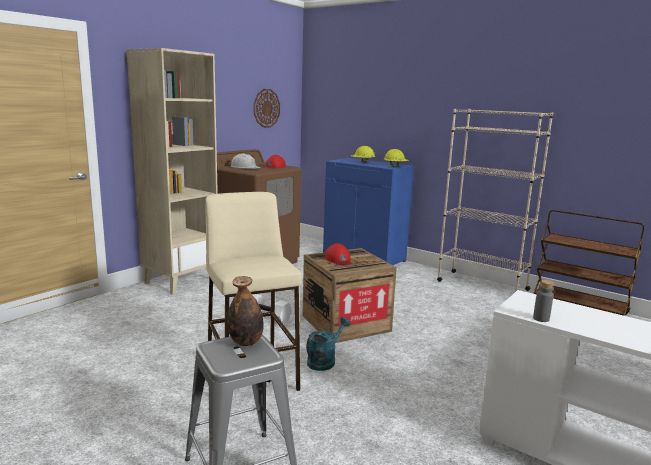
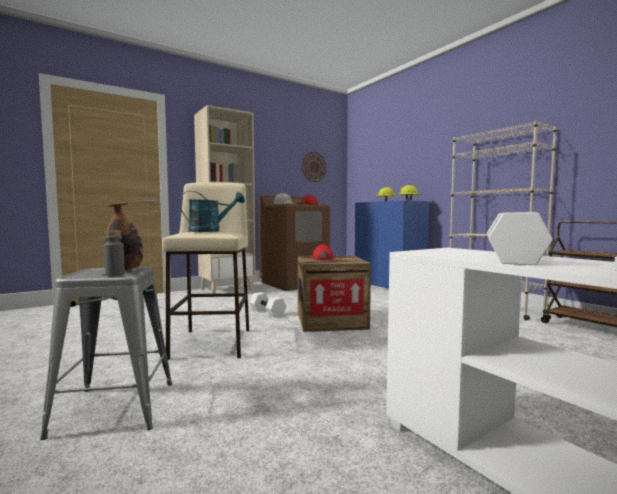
camera: 20 degrees right, 10 degrees down
(324, 361) = (285, 342): turquoise watering can -> turquoise watering can (210, 231)
(541, 319) = (441, 255): grey bottle -> grey bottle (115, 275)
(590, 321) = (511, 258): none -> white dumbbell

